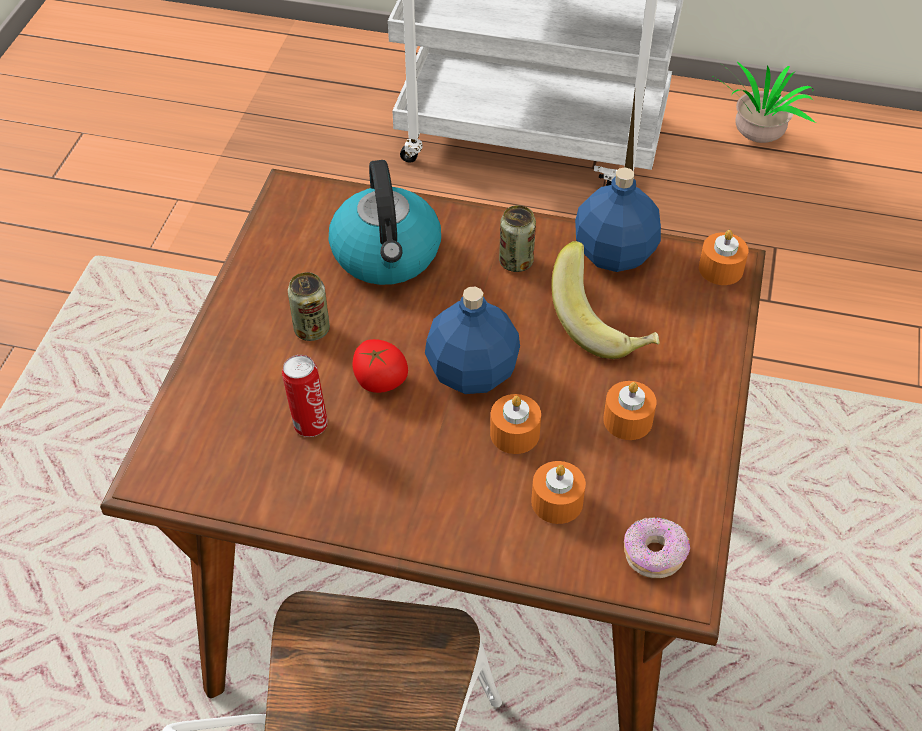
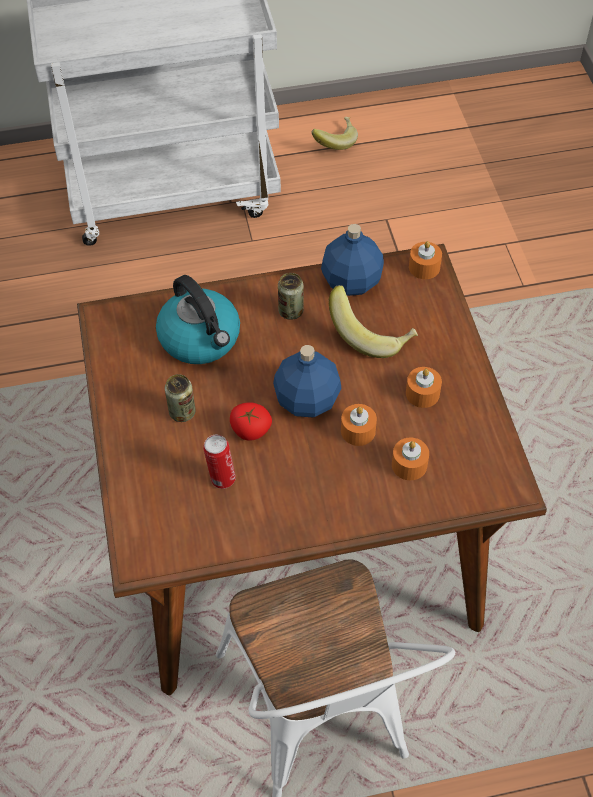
camera: 25 degrees left, 5 degrees up
(654, 555) = (485, 474): donut -> none
(755, 140) = (334, 141): potted plant -> banana

